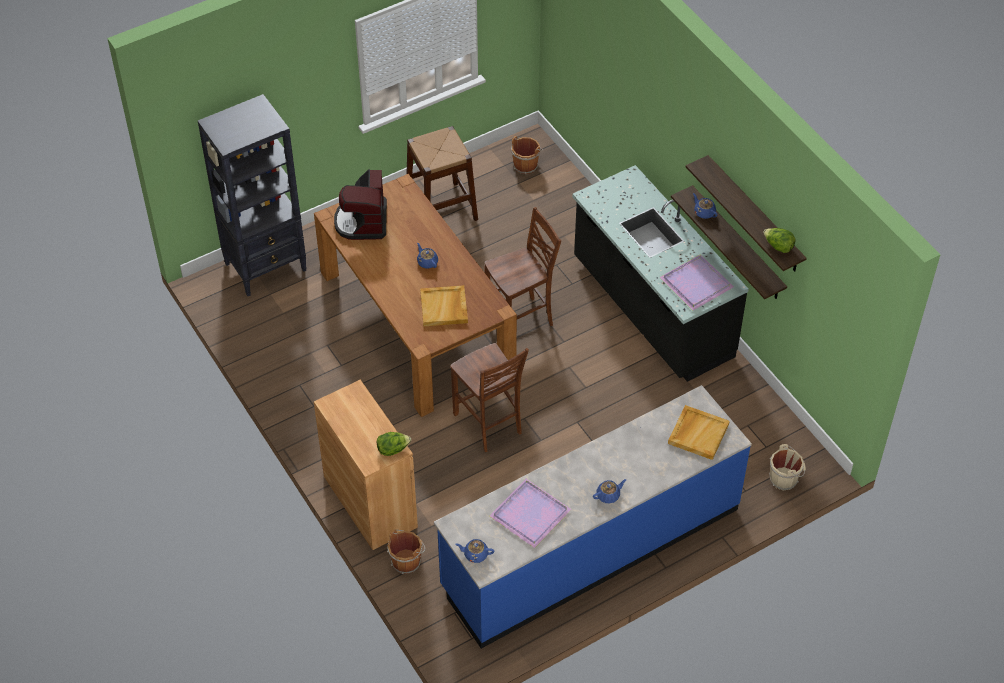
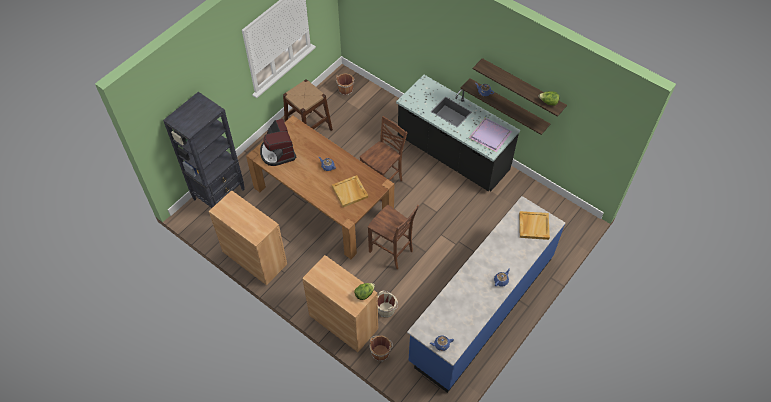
camera: 20 degrees left, 5 degrees up
(279, 372) = (254, 258): none -> brown cabinet
(528, 514) = (460, 308): purple tray -> none
(784, 478) = (568, 232): beige bucket -> beige bucket (386, 309)

